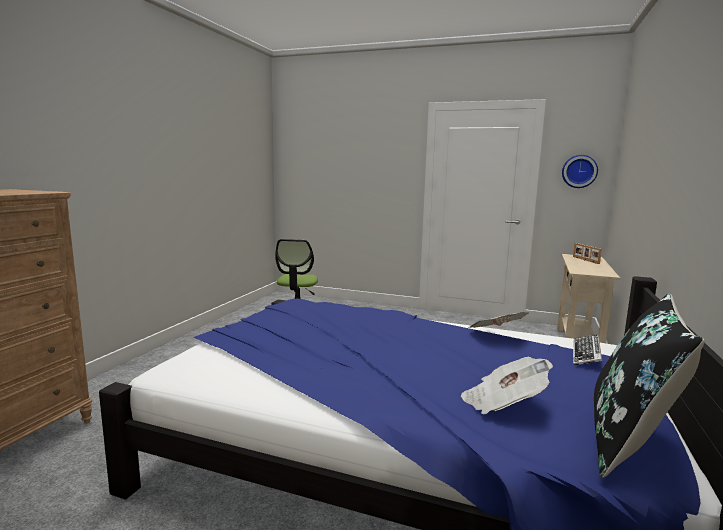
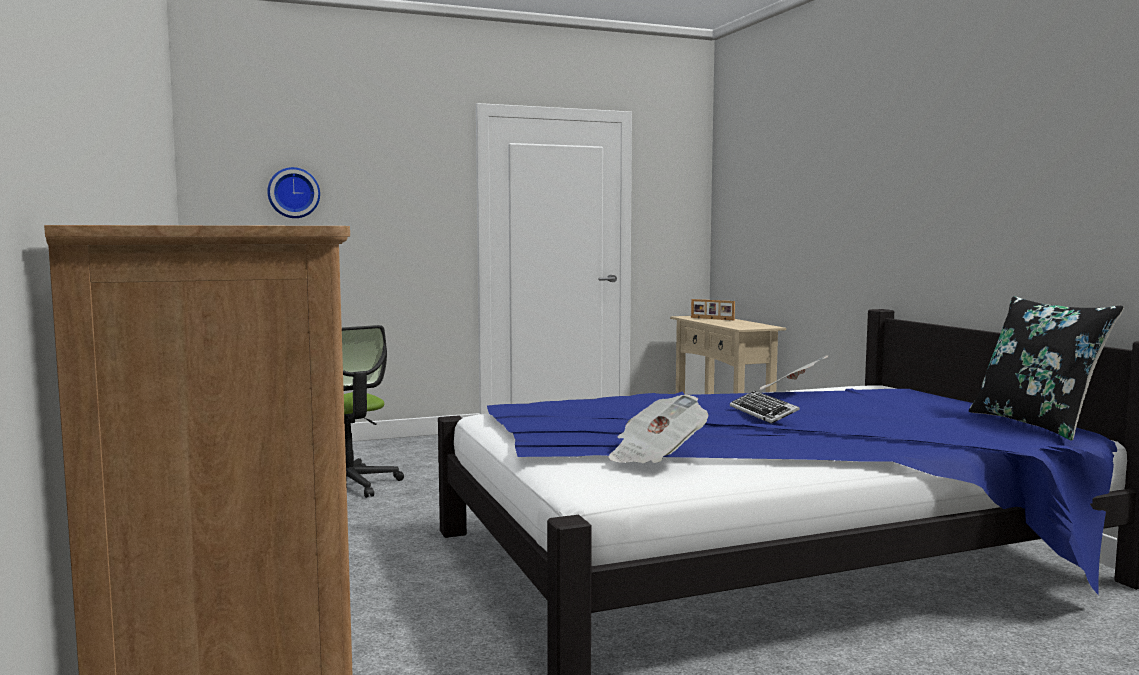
camera: 40 degrees left, 5 degrees down
(503, 404) = (930, 427): newspaper -> newspaper (656, 455)
(579, 171) = (675, 207): wall clock -> wall clock (293, 193)
(586, 354) = (886, 390): keyboard -> keyboard (763, 413)

